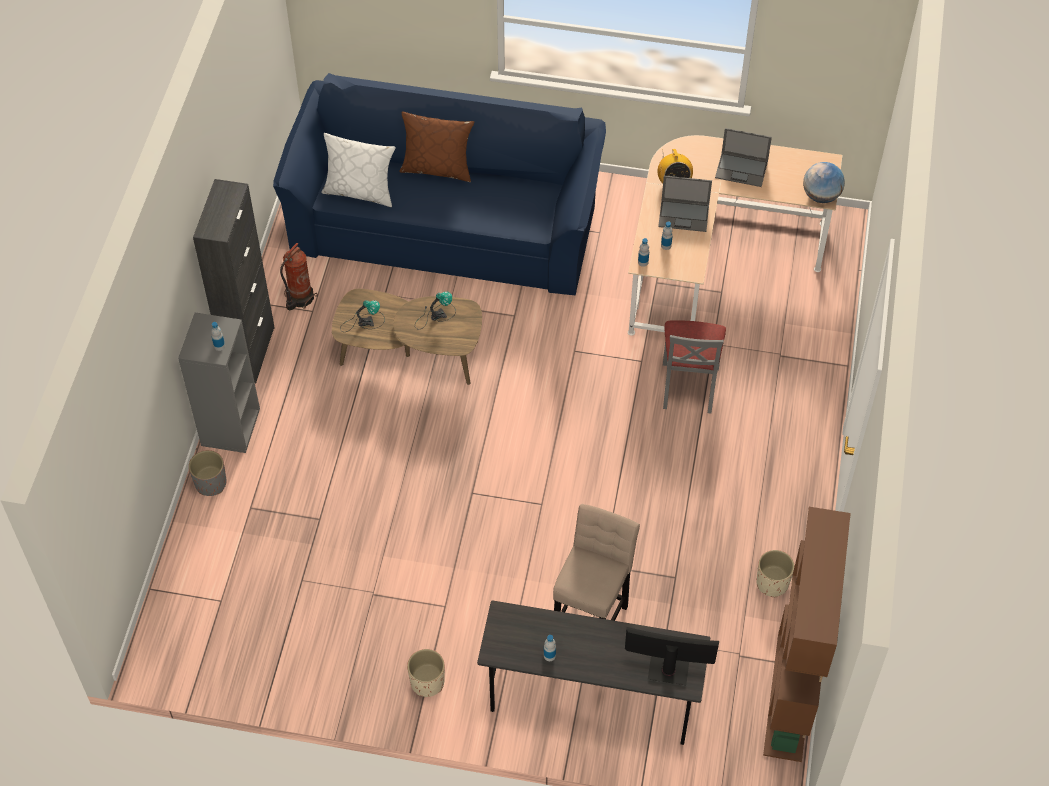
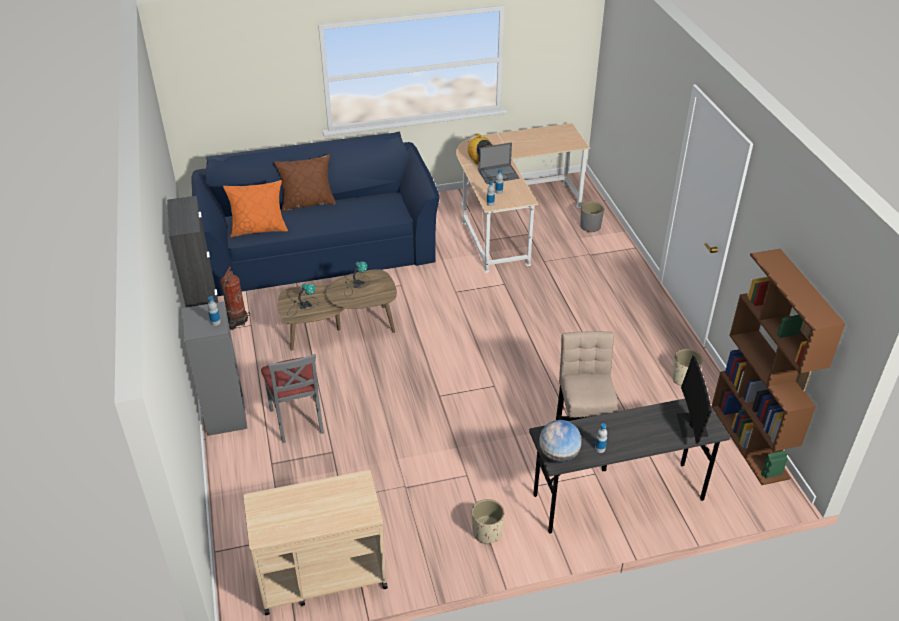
camera: 25 degrees left, 15 degrees down
(210, 483) = (229, 458): grey planter -> grey planter (590, 227)
(238, 658) = (321, 575): none -> beige cart
(360, 191) = (259, 229): white pillow -> orange pillow
(668, 669) = (691, 426): monitor -> monitor turned 75 degrees counterclockwise
(688, 387) = (545, 288): grey chair -> grey chair (298, 420)
(742, 169) = (517, 144): laptop -> none
(821, 196) = (576, 144): globe -> globe (559, 455)

